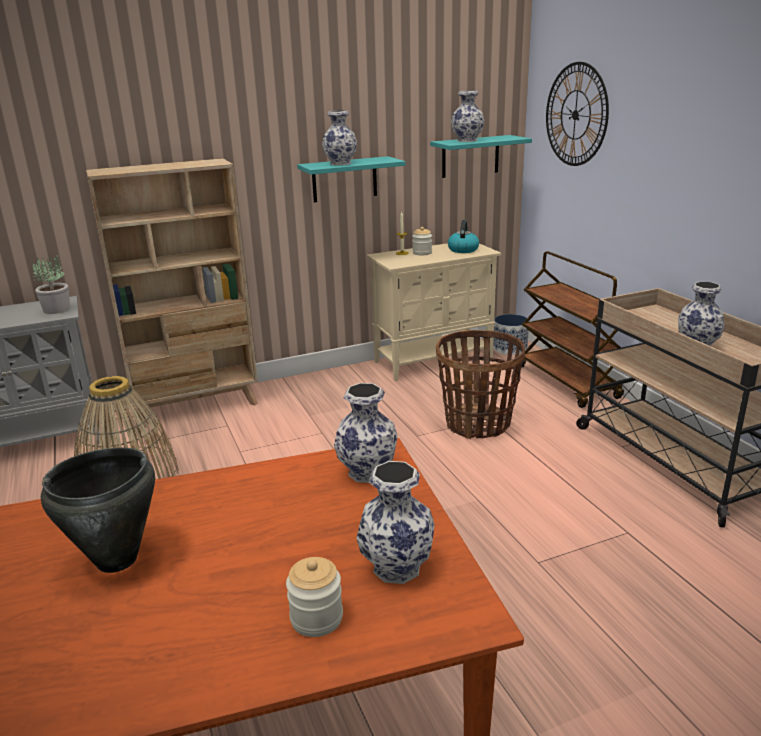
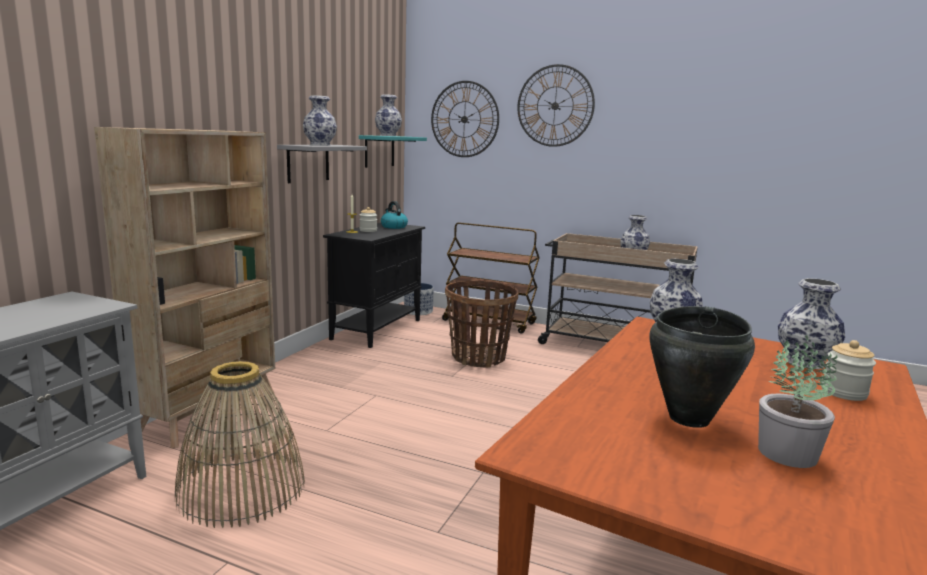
camera: 45 degrees left, 10 degrees down
(57, 309) = (84, 303): potted plant -> potted plant (786, 453)
(344, 179) = (308, 163): turquoise shelf -> grey shelf
(434, 361) = (377, 329): beige cabinet -> black cabinet
(668, 99) = (555, 106): none -> wall clock

